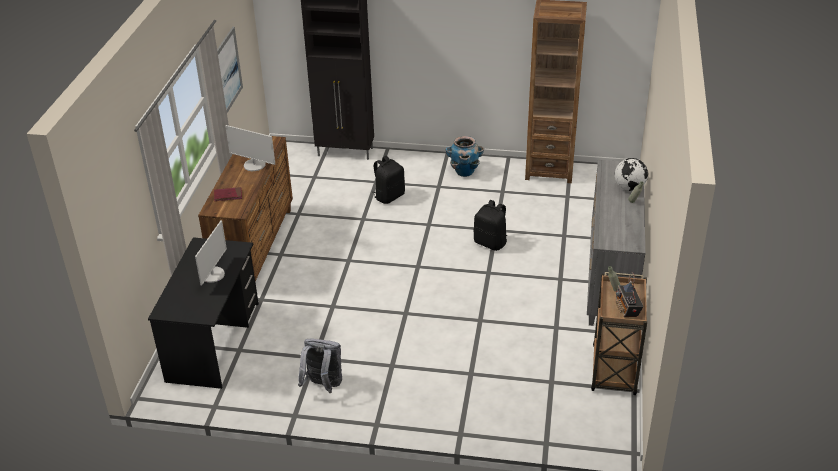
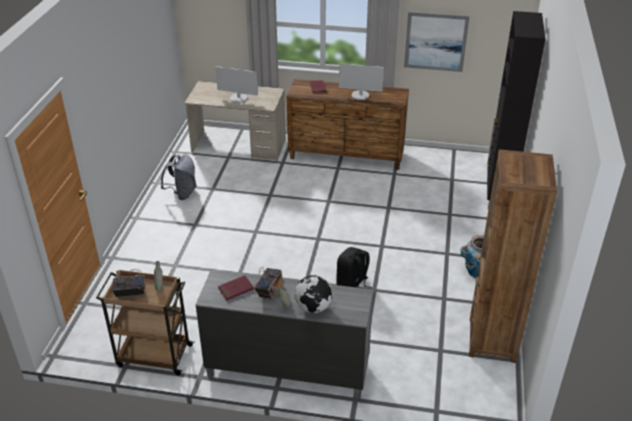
camera: 90 degrees right, 0 degrees up
(214, 342) = (239, 146): black desk -> beige desk
(254, 165) = (360, 95): monitor -> monitor turned 105 degrees counterclockwise
(389, 196) = (426, 222): black backpack -> none
(614, 211) = (270, 290): none -> radio
(618, 230) = (236, 289): none -> red book

